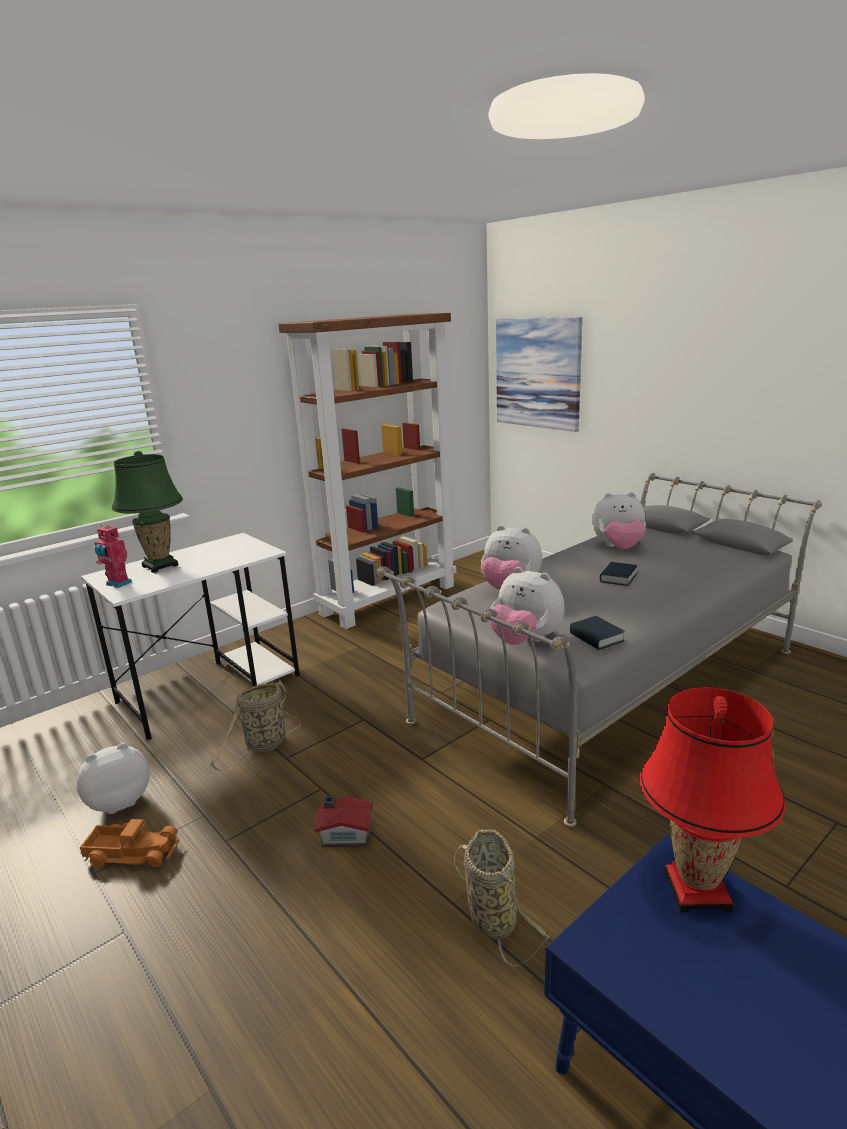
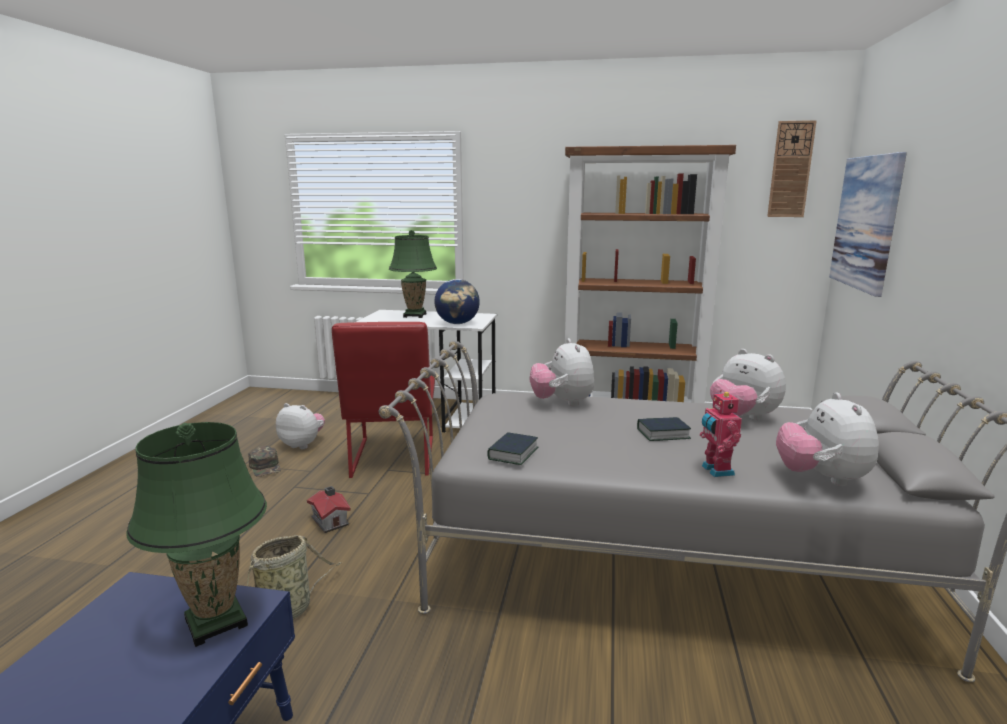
camera: 50 degrees right, 5 degrees down
(117, 584) = (378, 317): toy robot -> toy robot (715, 470)
(133, 852) = (265, 467): toy truck -> green cap
(243, 556) = (457, 323): none -> globe
(264, 745) = (392, 458): basket -> red chair
(456, 330) = (790, 169): none -> wall clock
(525, 641) = (472, 432): plush toy -> plush toy (821, 478)
(697, 891) = (215, 623): red table lamp -> green table lamp

